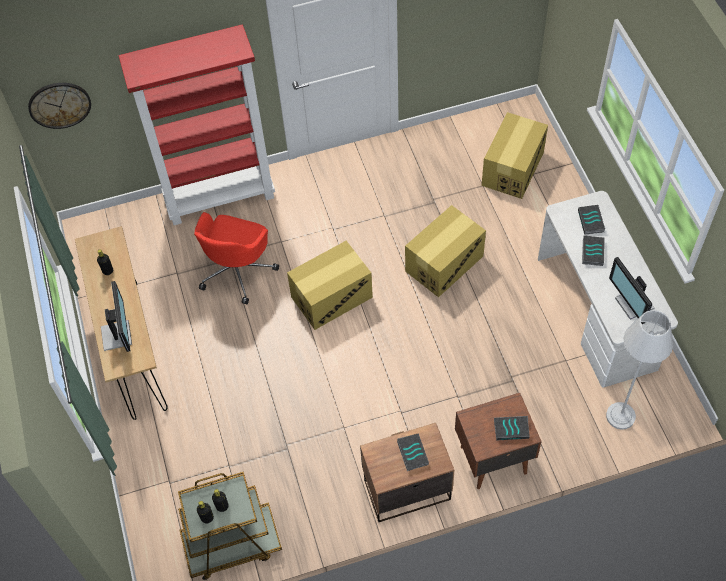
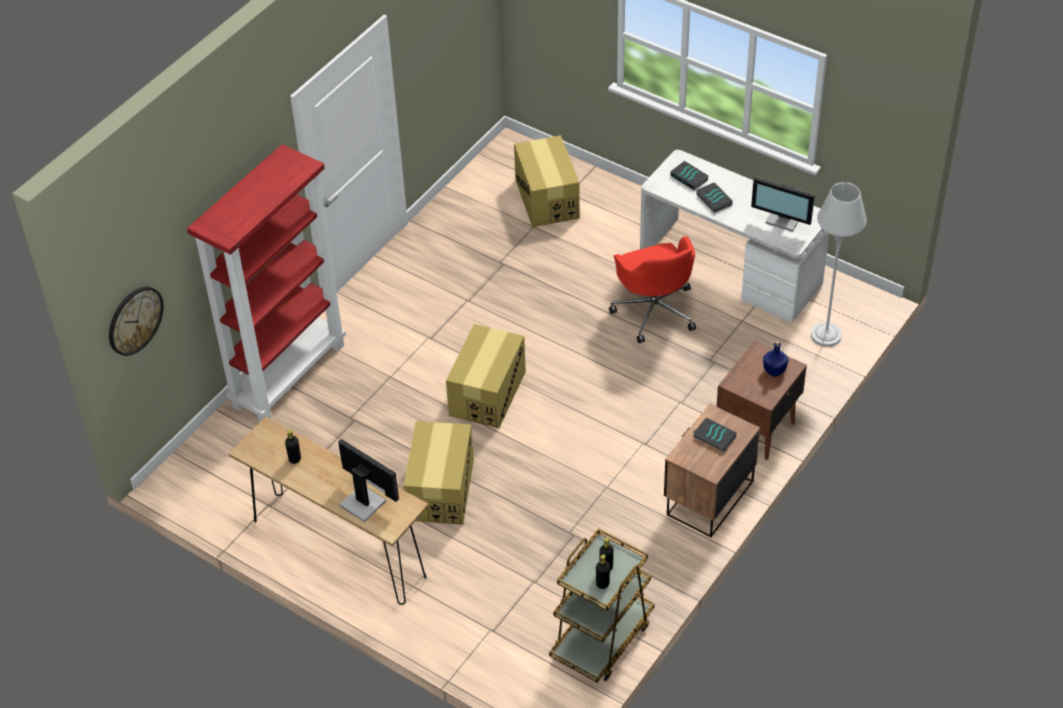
camera: 40 degrees left, 10 degrees down
(238, 270) = (373, 424): red office chair -> red office chair (654, 310)
(444, 263) = (563, 307): cardboard box -> cardboard box (441, 490)
(511, 428) = (774, 370): book -> blue bottle

